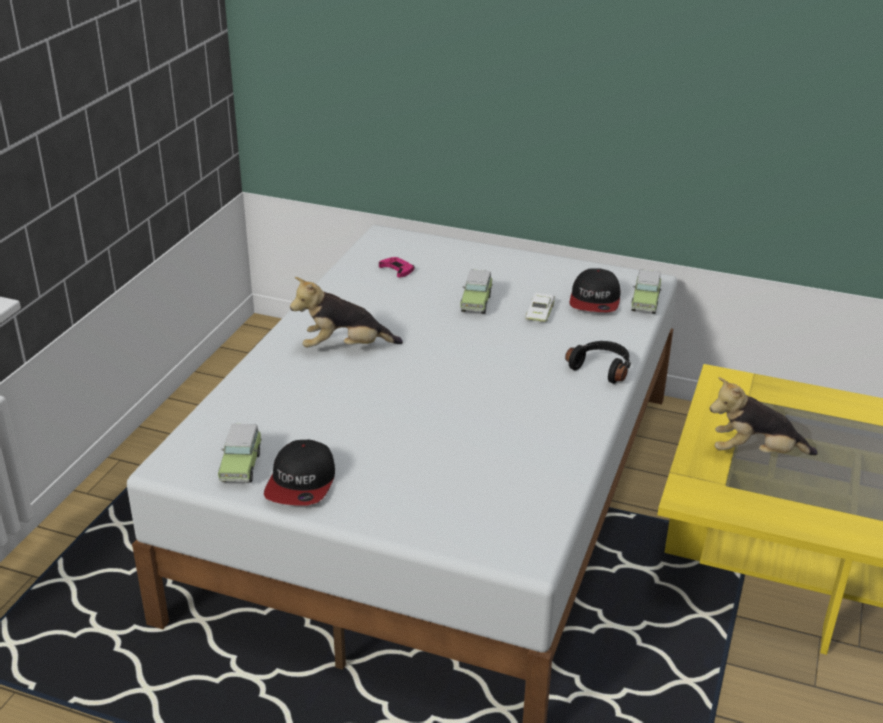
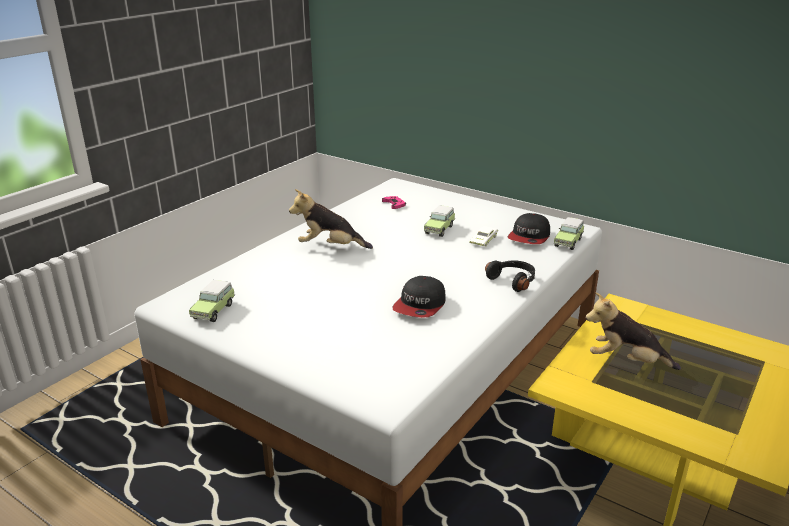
camera: 15 degrees right, 5 degrees down
(301, 483) = (248, 327): cap -> cap (420, 305)

